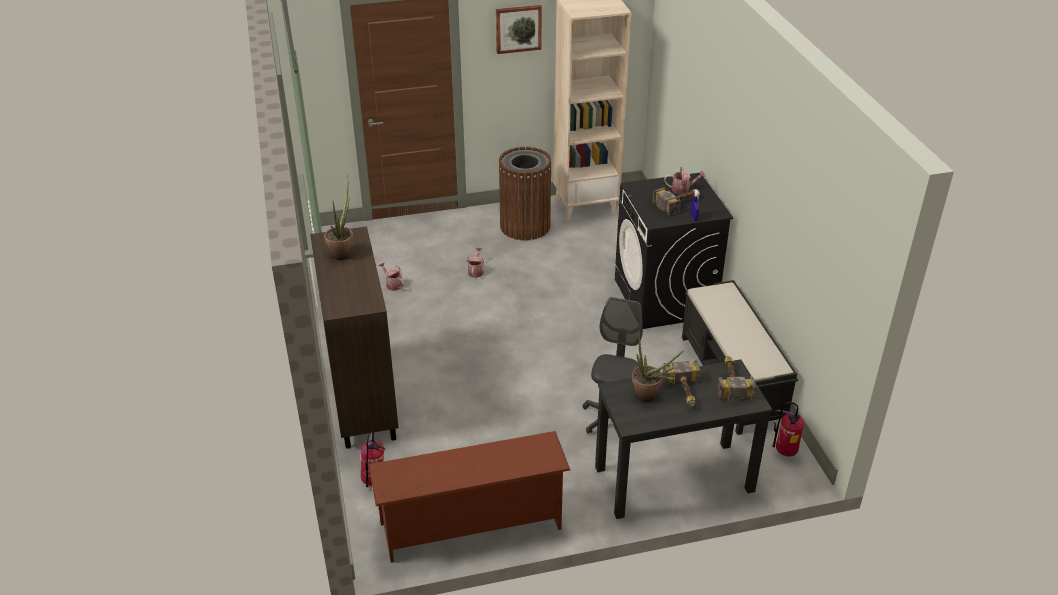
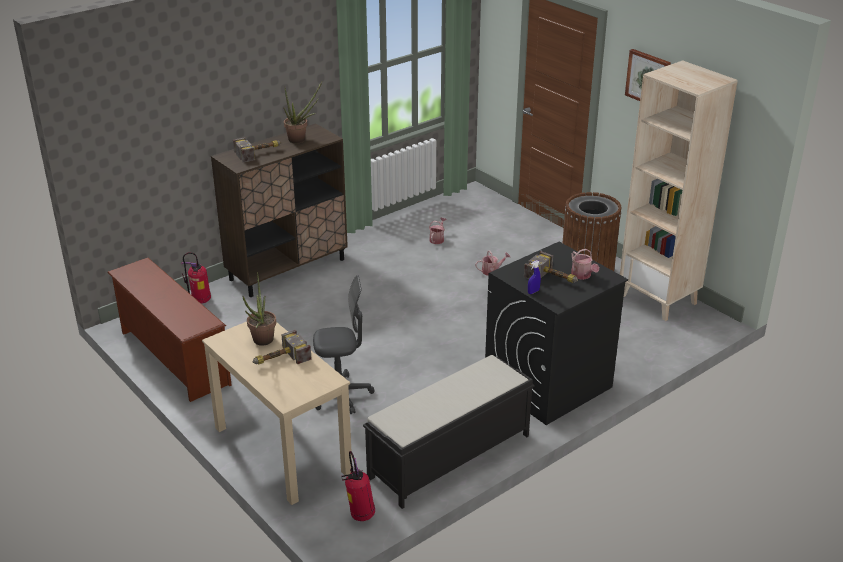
camera: 65 degrees right, 5 degrees down
(673, 479) = (281, 449): black desk -> beige desk
(731, 381) = (311, 382): hammer -> hammer (259, 152)

